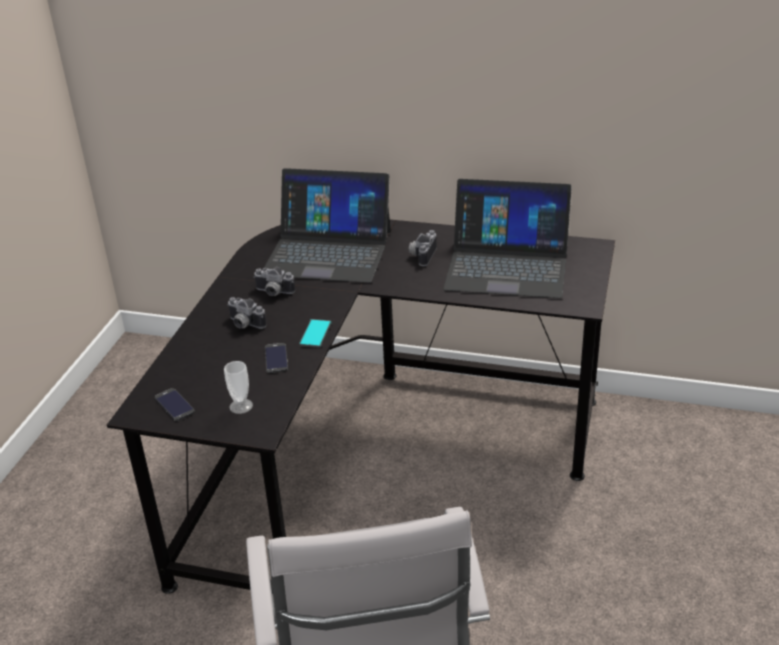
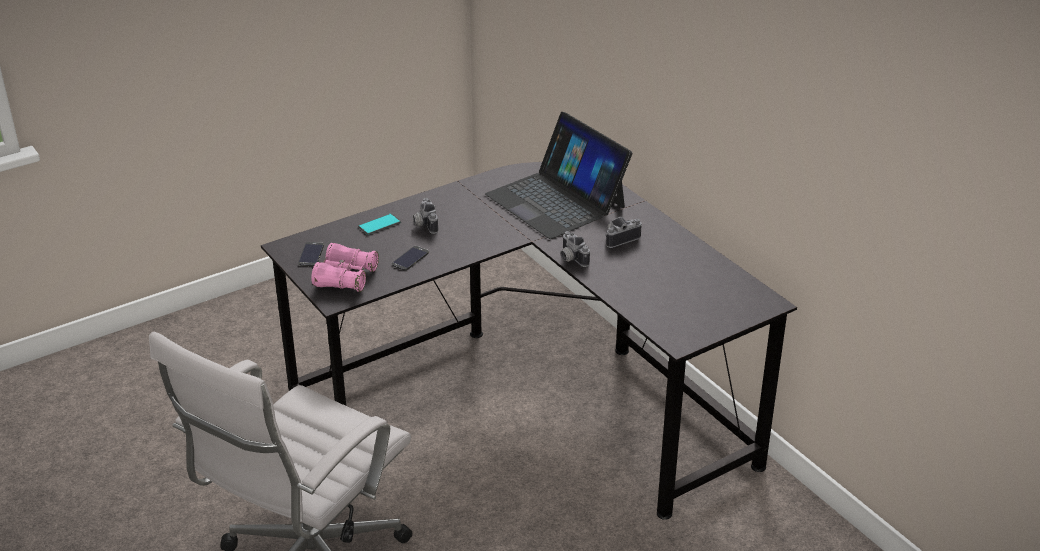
camera: 40 degrees right, 0 degrees up
(241, 406) = (346, 277): cup -> pink binoculars
(273, 293) = (474, 211): camera -> camera (570, 258)
(315, 334) = (458, 256): phone -> phone (379, 225)
(507, 265) = (671, 280): laptop -> none

